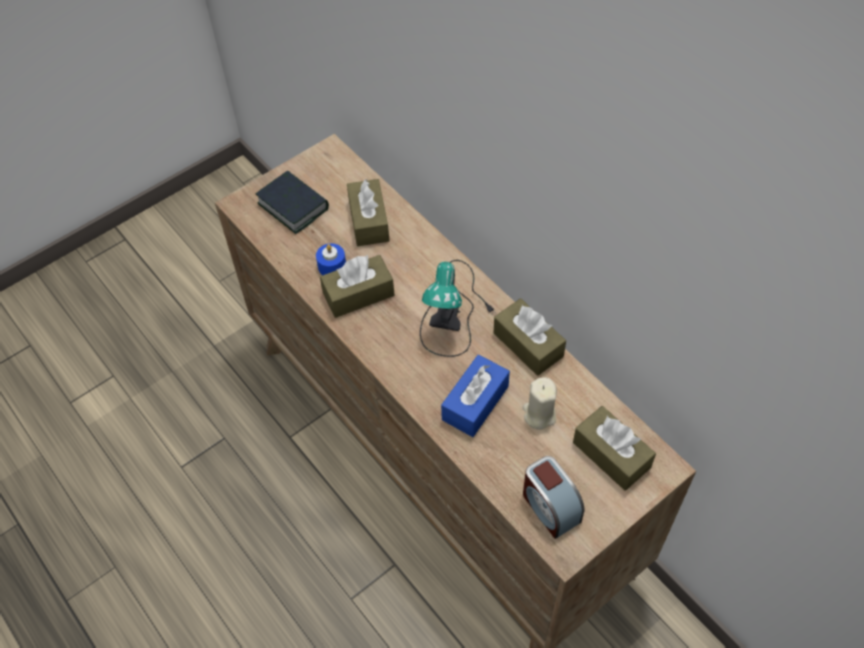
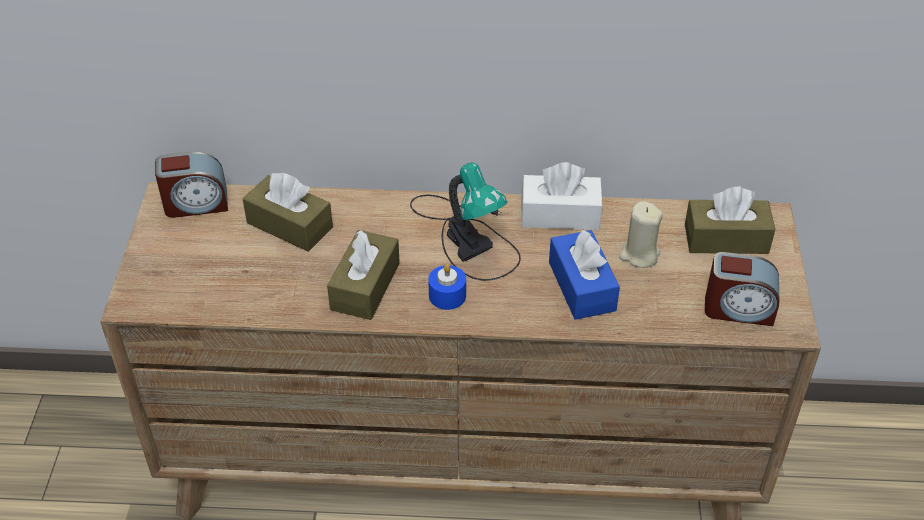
camera: 50 degrees left, 10 degrees down
(293, 206) = (195, 265): book -> none
(332, 266) = (307, 284): blue candle -> blue candle (447, 295)
(339, 167) = (196, 204): none -> alarm clock
(528, 344) = (560, 214): brown tissue box -> white tissue box

